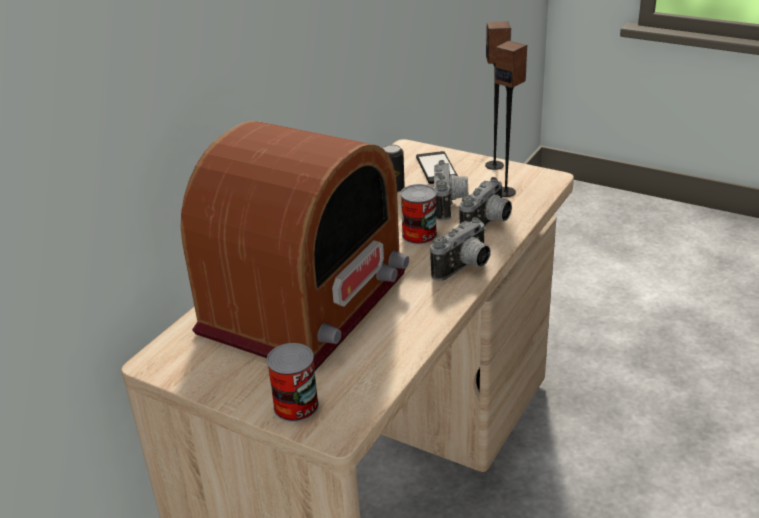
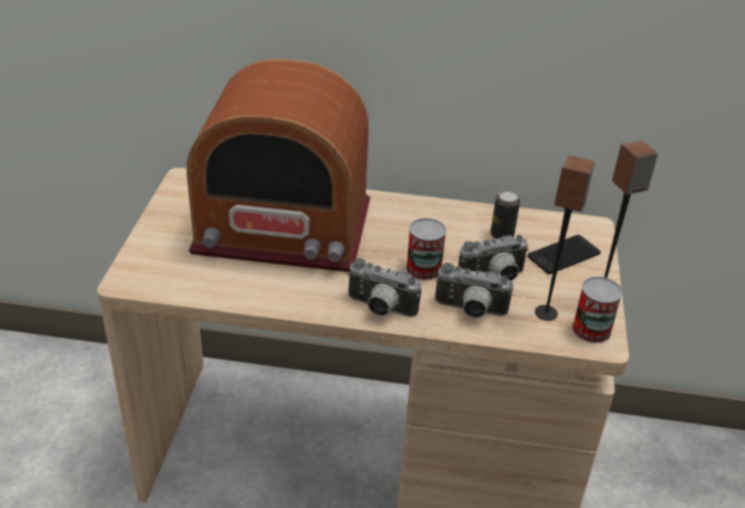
camera: 65 degrees right, 5 degrees up
(296, 406) = (149, 255): can -> can (591, 330)

